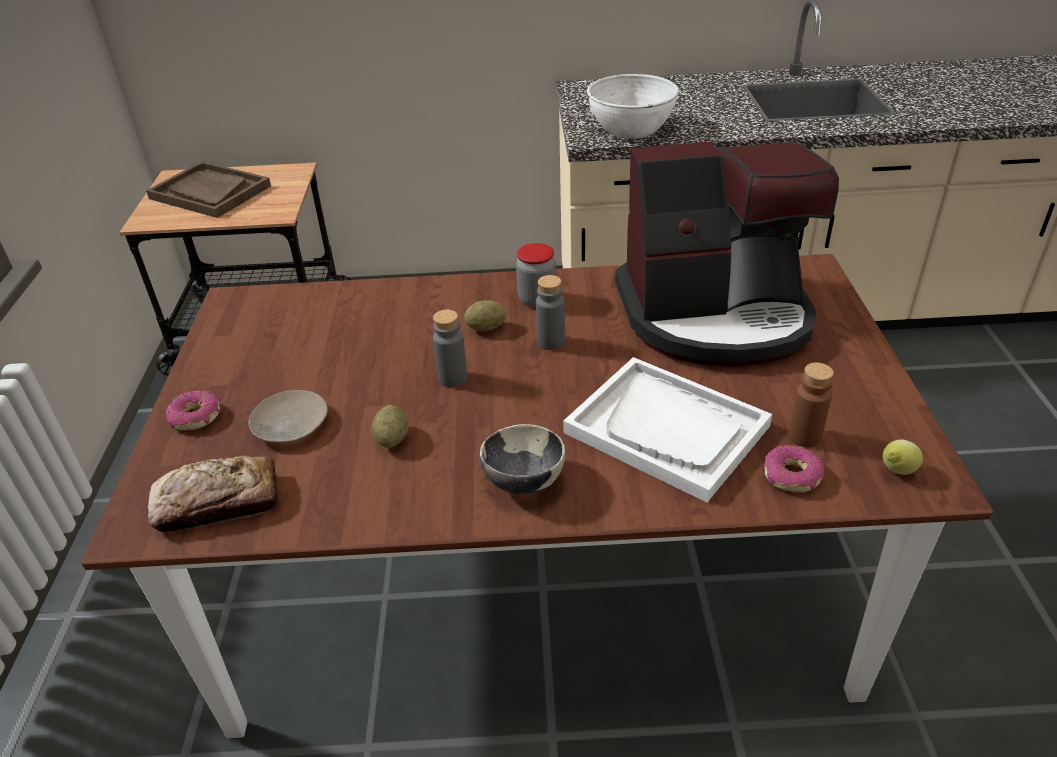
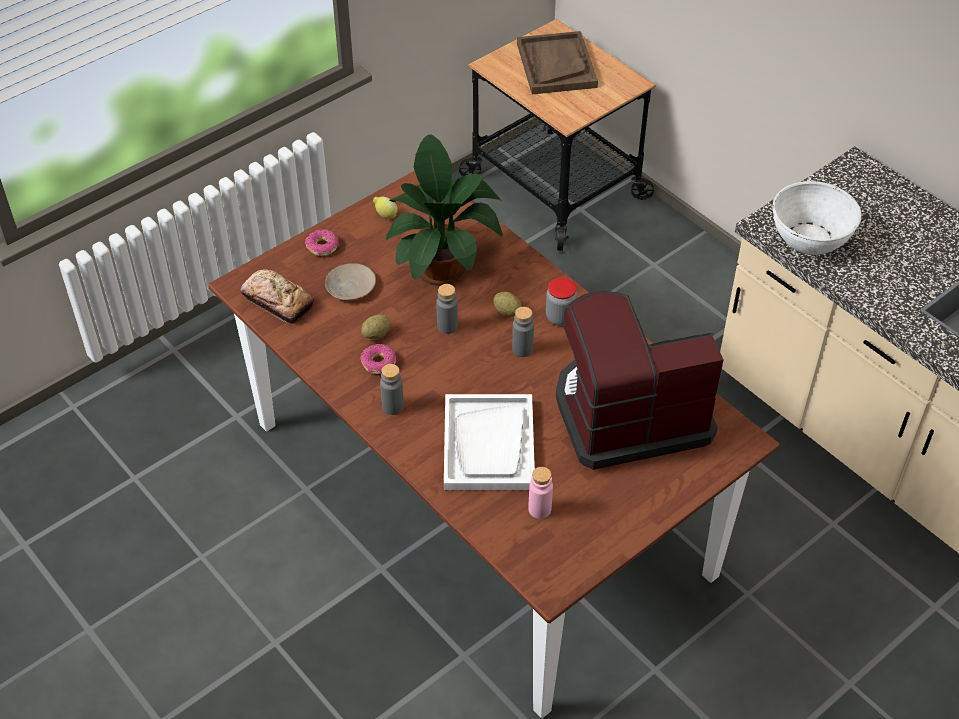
camera: 50 degrees right, 10 degrees up
(361, 340) = (443, 264): none -> potted plant
(523, 482) = (393, 406): bowl -> grey bottle
(716, 316) = (628, 414): coffee machine -> coffee machine turned 120 degrees clockwise
(792, 476) = (498, 518): donut -> donut (378, 363)
(804, 436) = (539, 509): brown bottle -> pink bottle
(896, 472) = (544, 563): lemon -> lemon (385, 215)

